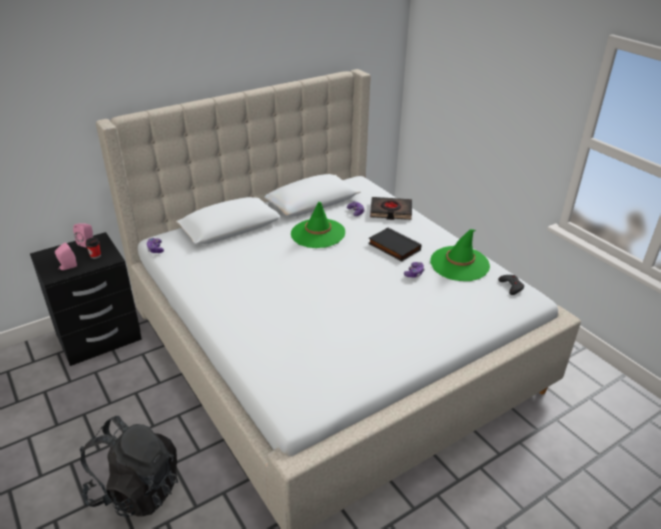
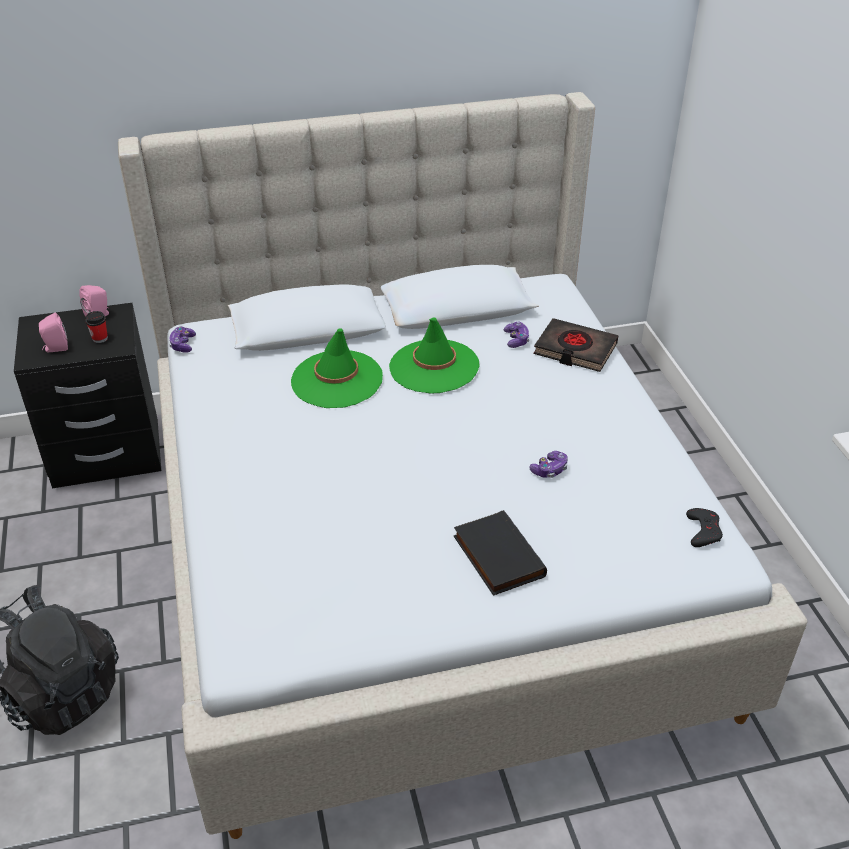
camera: 20 degrees right, 5 degrees up
(393, 247) = (541, 415): black book -> black book (496, 556)
(459, 264) = (636, 470): green hat -> green hat (337, 380)

